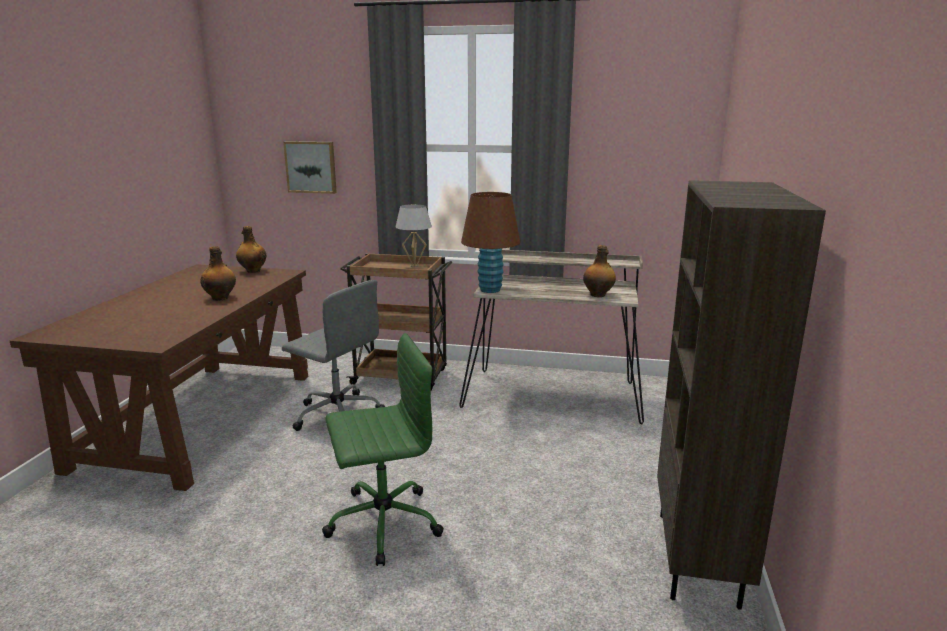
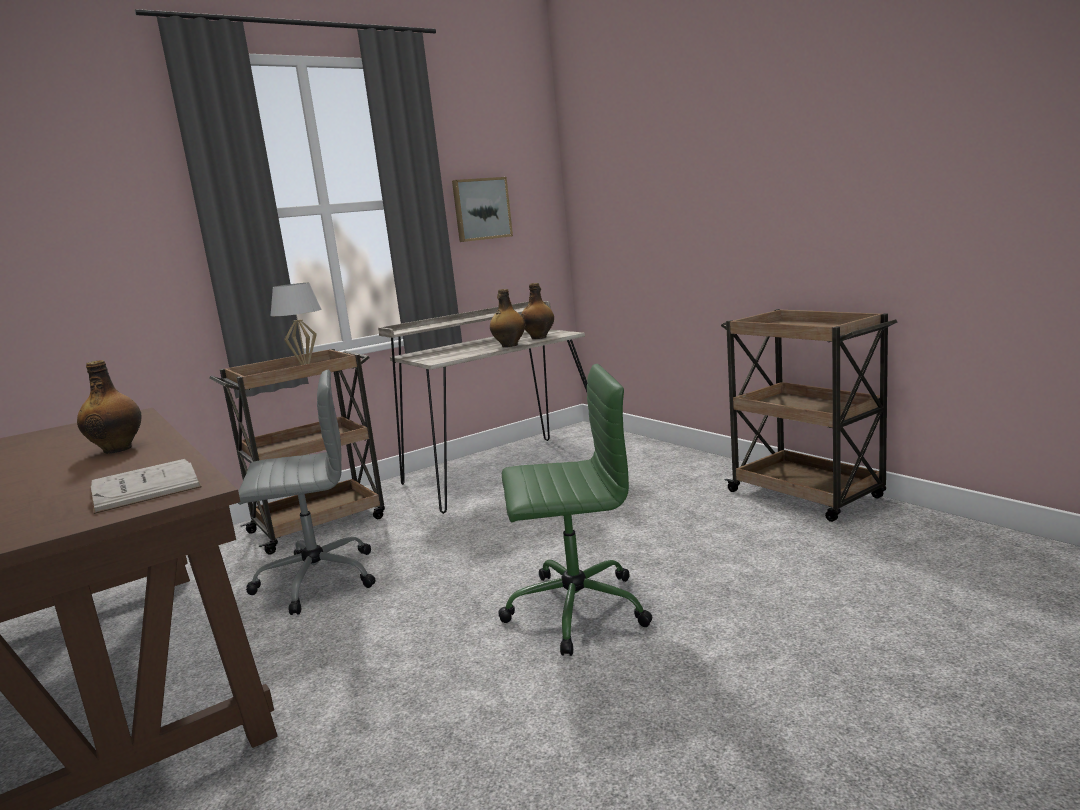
camera: 45 degrees left, 5 degrees down
(161, 330) = (144, 485): none -> white book
(253, 271) = (64, 429): bottle -> bottle (509, 345)
(311, 167) = (79, 262): picture -> picture (481, 209)
(382, 523) = (574, 609): green office chair -> green office chair turned 60 degrees clockwise
(490, 290) = (436, 360): brown table lamp -> none
(699, 558) = (807, 495): brown bookcase -> brown cart

